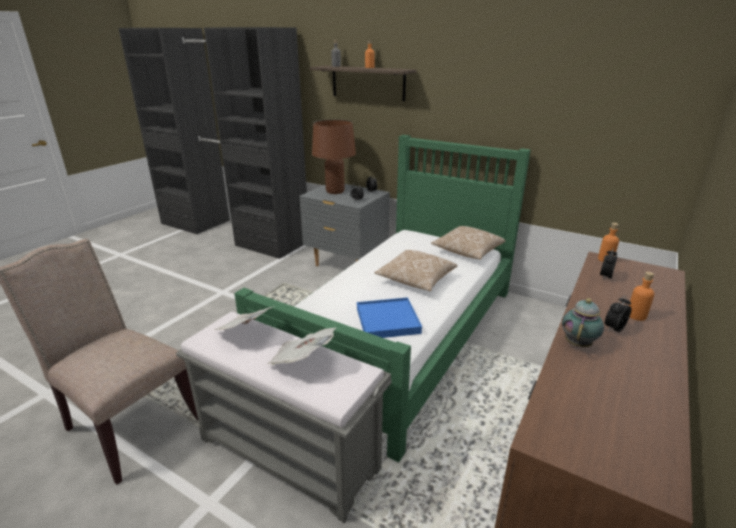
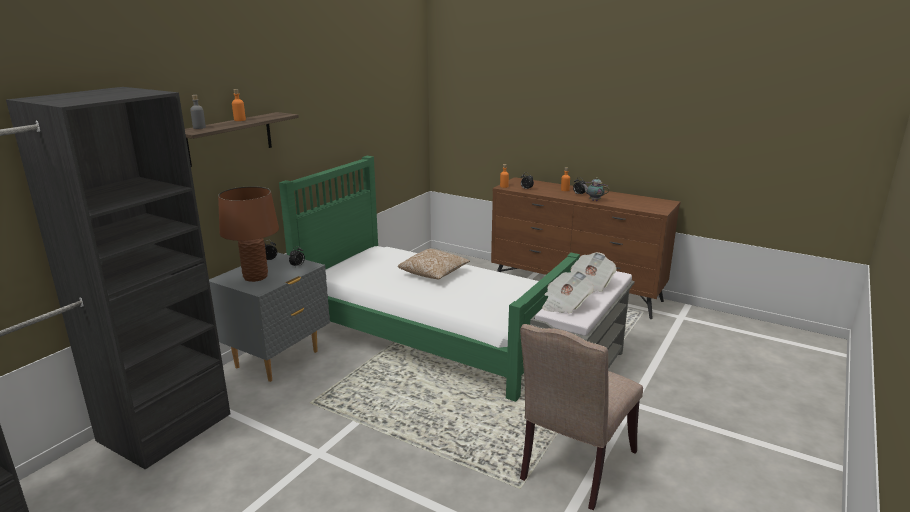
camera: 90 degrees left, 5 degrees down
(388, 321) = (498, 284): blue tray -> none
(467, 252) = (382, 253): pillow -> none

